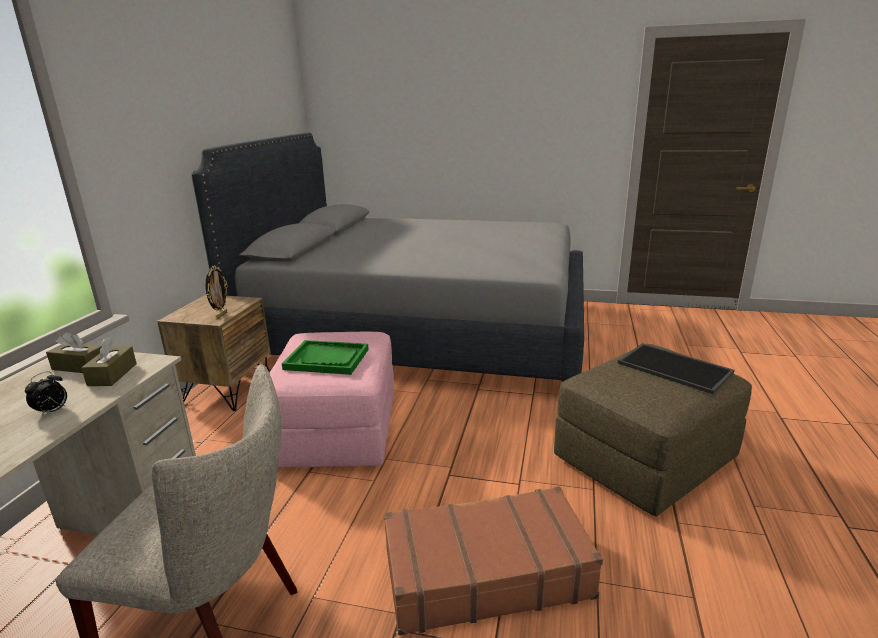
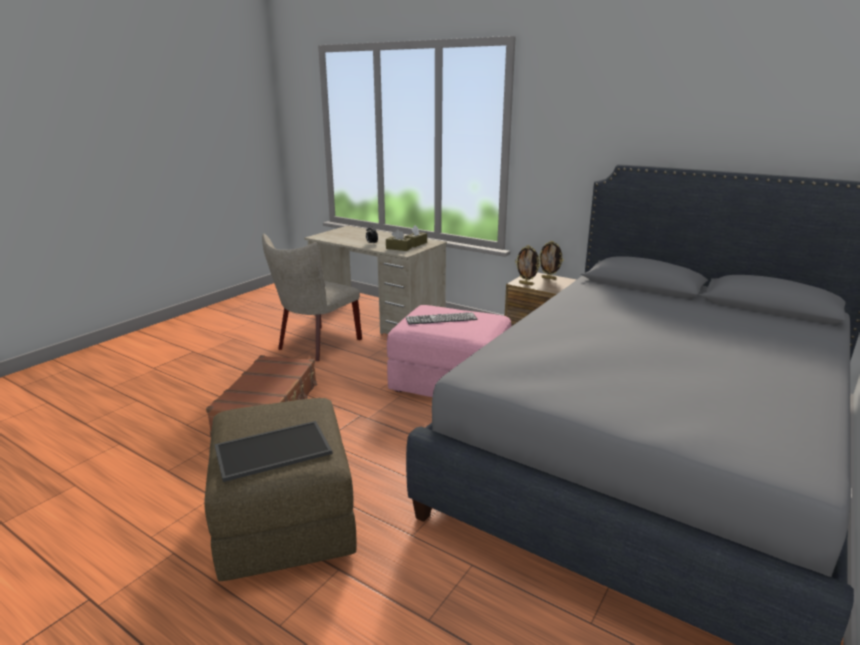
camera: 110 degrees right, 0 degrees up
(196, 308) = (549, 278): none -> picture frame
(327, 359) = (441, 318): green tray -> keyboard

